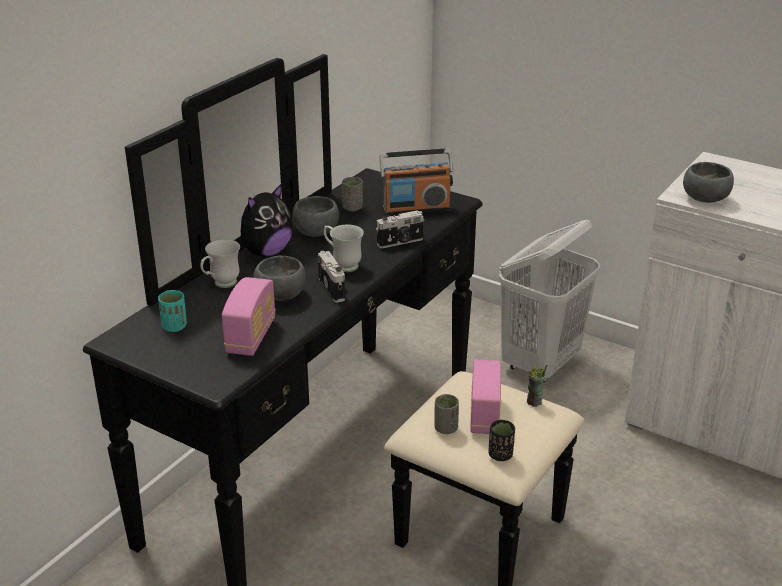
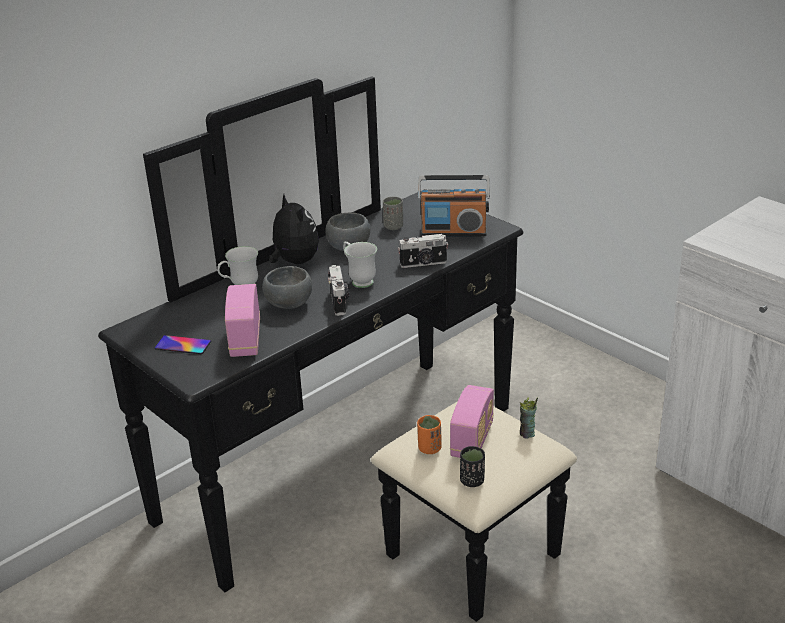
camera: 15 degrees right, 0 degrees up
(174, 327) = (182, 323): turquoise cup -> none
(186, 350) = (183, 345): none -> phone
(251, 337) = (245, 339): radio -> radio turned 150 degrees clockwise
(266, 252) = (294, 262): plush toy -> plush toy turned 90 degrees counterclockwise
(445, 428) = (429, 448): grey cup -> orange cup
(541, 364) = (592, 399): white laundry basket -> none
(706, 199) = (736, 246): grey bowl -> none

